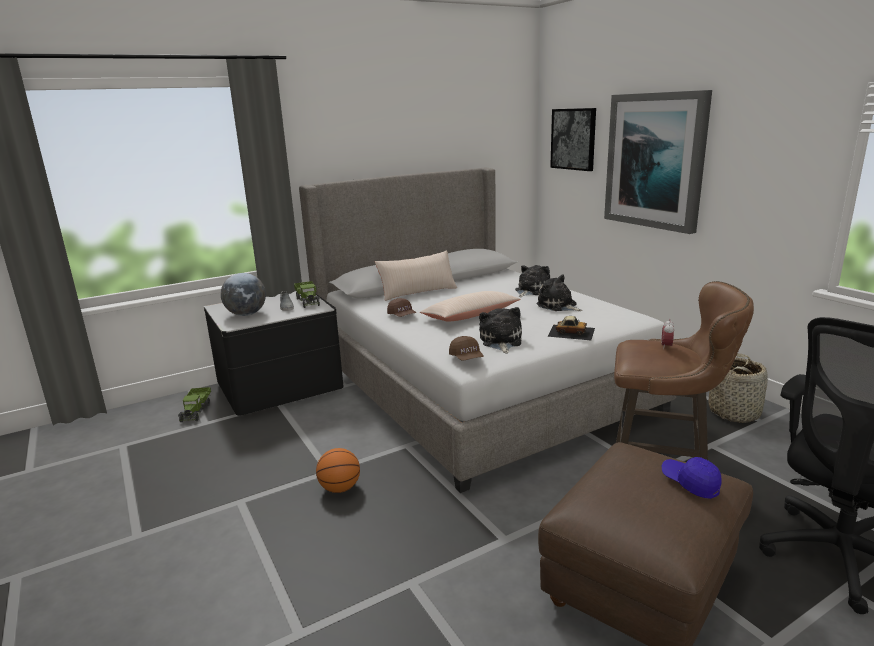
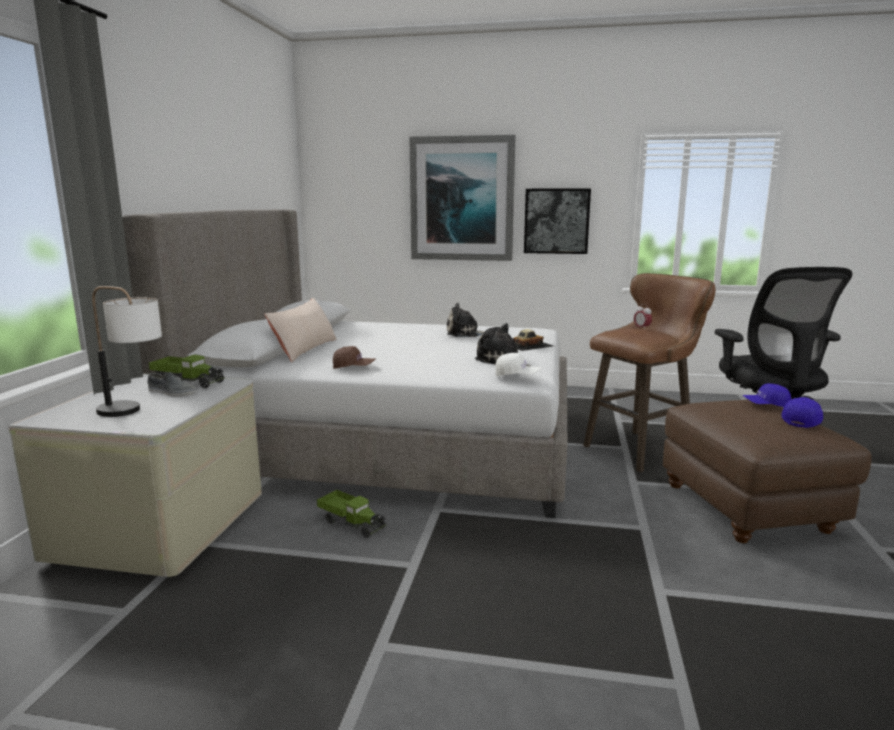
camera: 50 degrees left, 5 degrees down
(196, 411) = (69, 608): toy truck -> toy truck (352, 523)
(246, 314) = (134, 413): globe -> table lamp
(280, 388) = (161, 528): black nightstand -> beige nightstand
(340, 488) = (457, 570): basketball -> none
(466, 358) = (517, 375): brown cap -> white cap
(470, 316) = (420, 353): beige pillow -> none
(531, 290) = (411, 329): plush toy -> none
(573, 139) = (355, 182): picture -> picture (556, 221)
(674, 515) = (802, 420): none -> blue cap
(734, 412) = (591, 399): basket -> none

